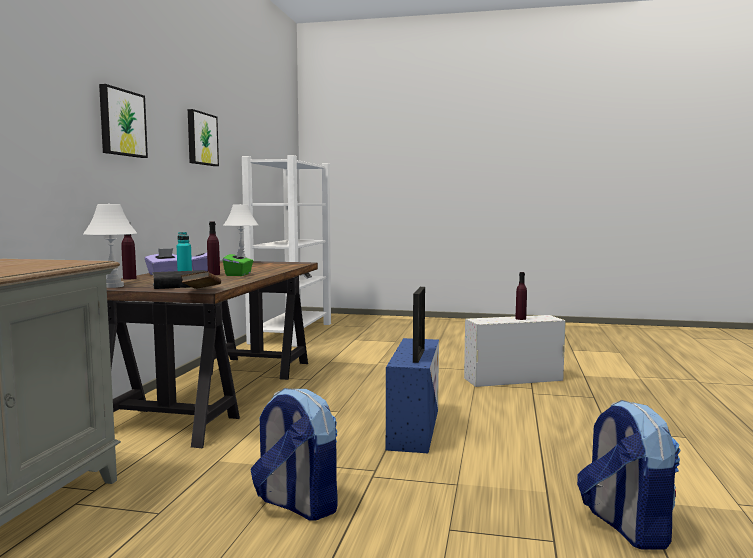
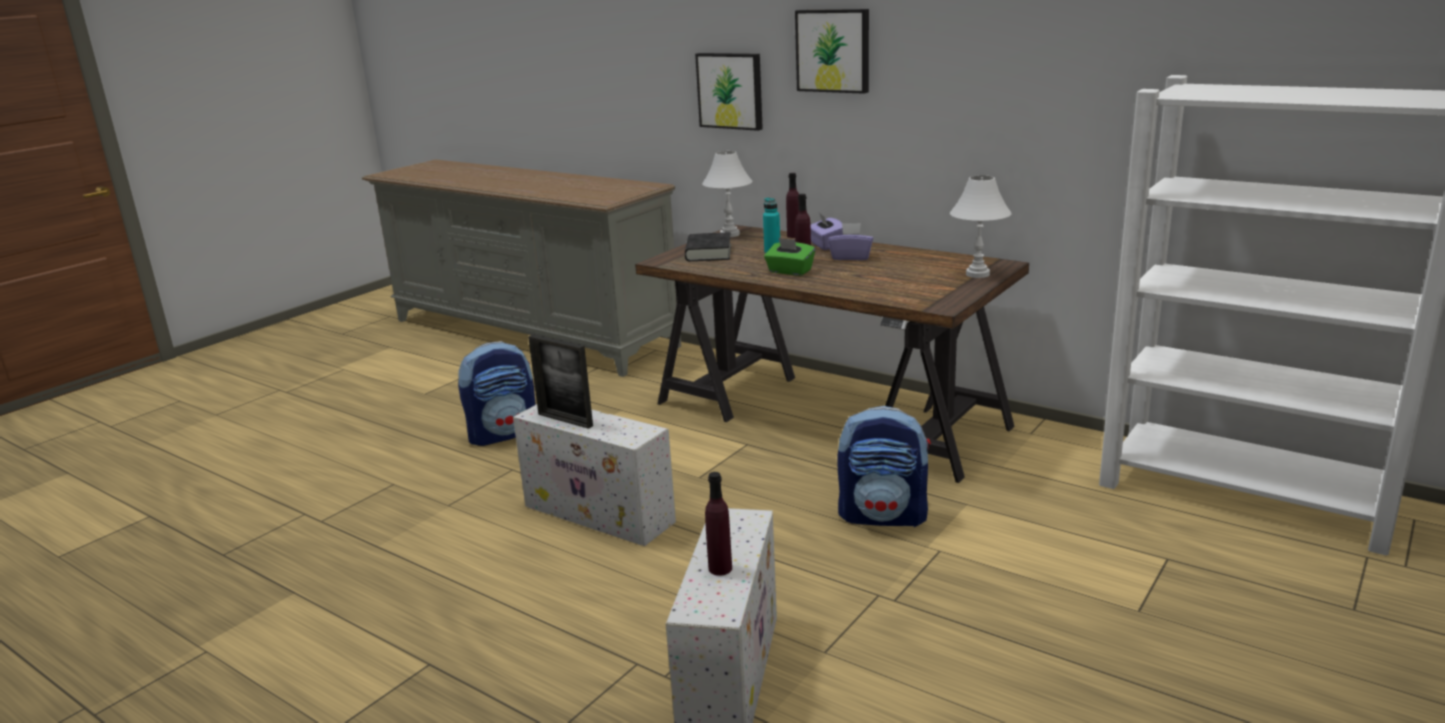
camera: 115 degrees right, 15 degrees up
(201, 139) = (1030, 50): picture -> picture (731, 90)
(201, 290) = (657, 259): brown book -> none
(414, 427) = (601, 514): blue storage box -> white storage box
(625, 527) = (284, 562): backpack -> backpack (883, 516)

